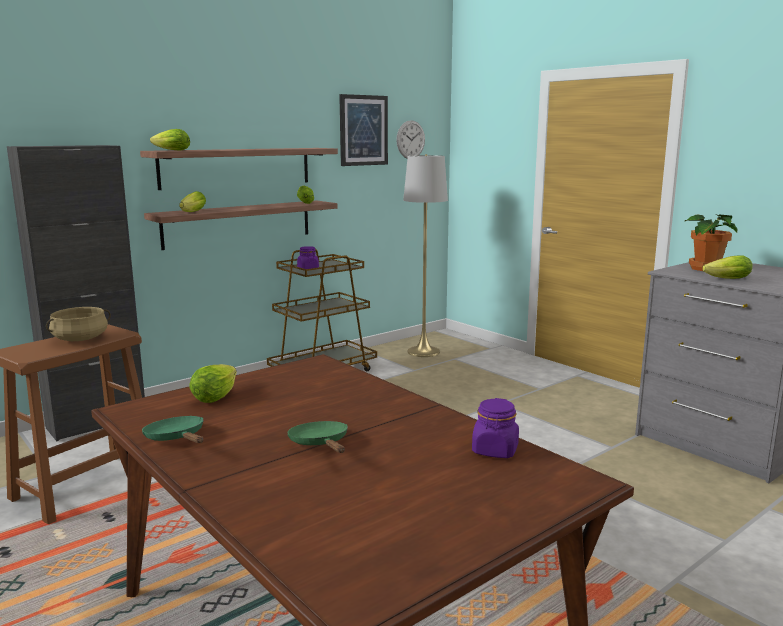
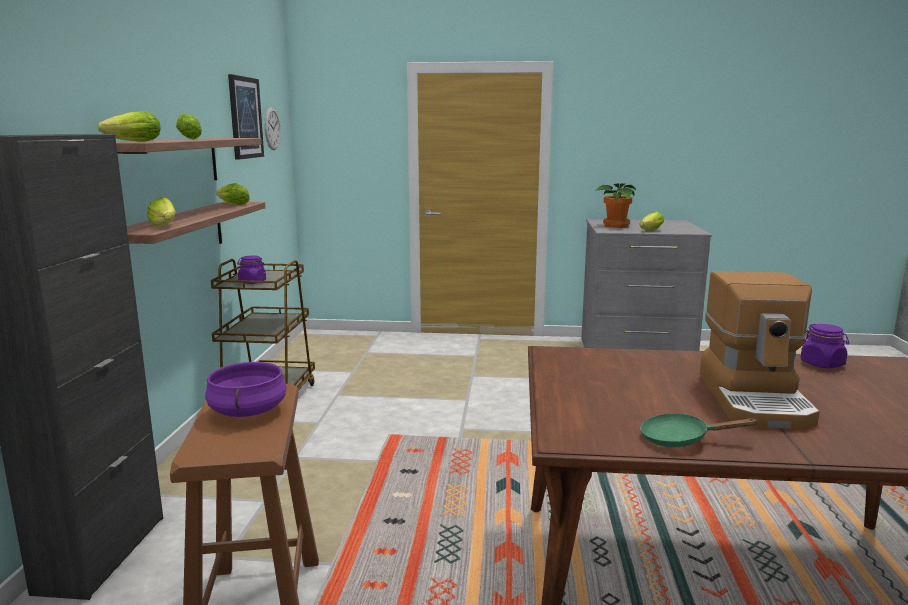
camera: 45 degrees left, 0 degrees up
(80, 339) = (248, 411): beige cooking pot -> purple cooking pot
(217, 395) = (583, 400): lettuce -> lettuce (188, 139)
(320, 444) = (756, 399): green frying pan -> coffee machine
(423, 352) = (327, 354): grey floor lamp -> none

